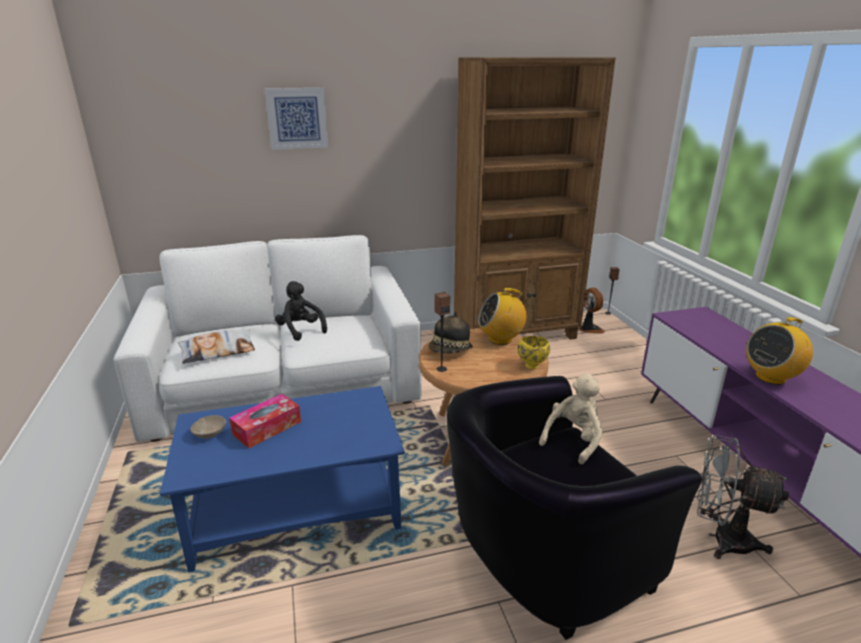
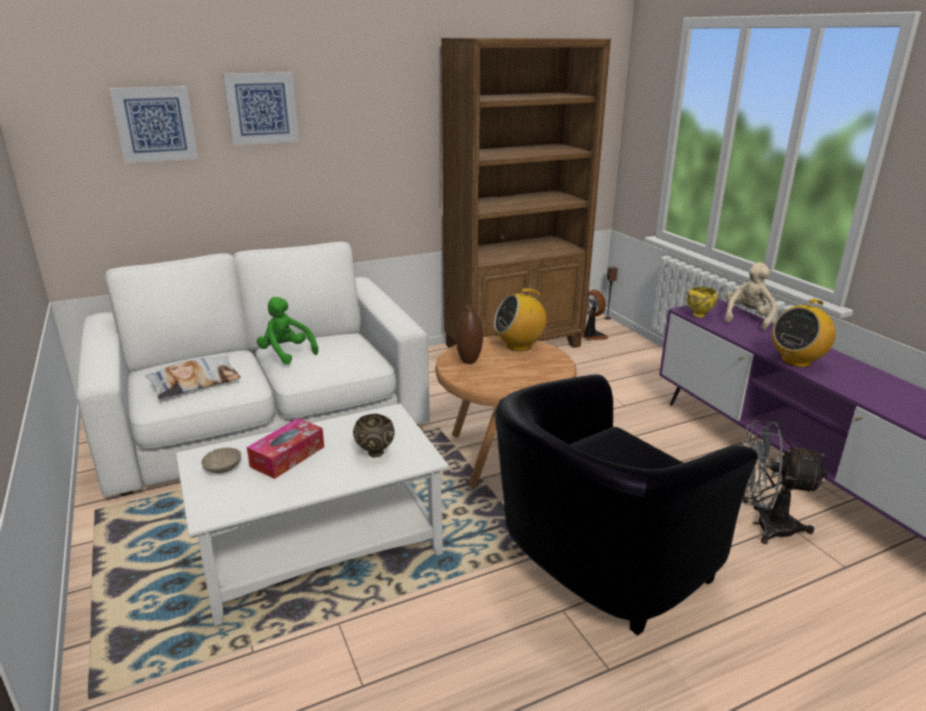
camera: 10 degrees left, 0 degrees up
(207, 130) = (155, 124): none -> picture
(298, 510) = (322, 549): blue coffee table -> white coffee table
(300, 330) = (286, 353): black plush toy -> green plush toy
(342, 432) = (374, 453): none -> brown bowl
(441, 369) = (465, 379): speaker -> none
(450, 351) = (469, 361): hat -> brown vase
(532, 366) = (560, 369): yellow bowl -> yellow bowl (699, 315)
(573, 439) = (618, 437): beige plush toy -> beige plush toy (747, 319)

